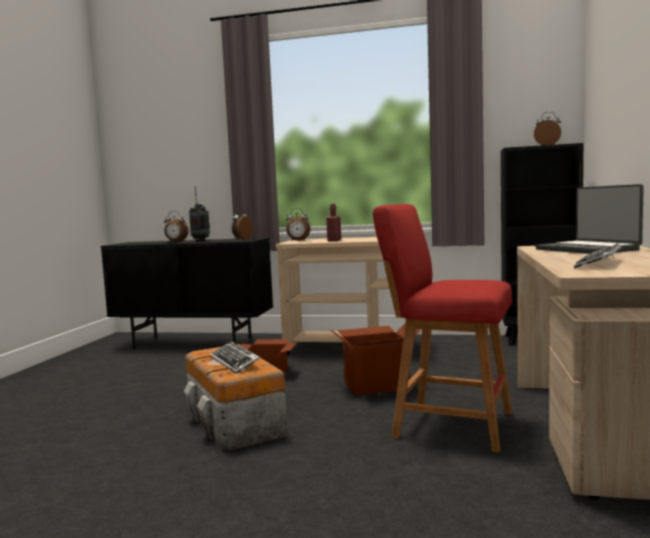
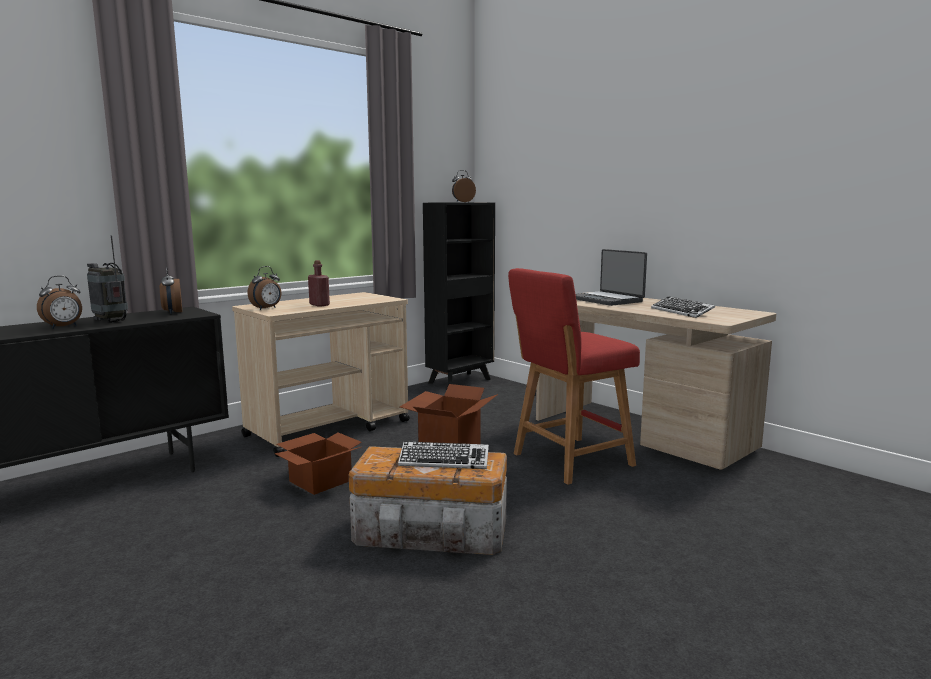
camera: 55 degrees left, 5 degrees up
(588, 249) = (606, 300): laptop -> laptop turned 45 degrees clockwise

